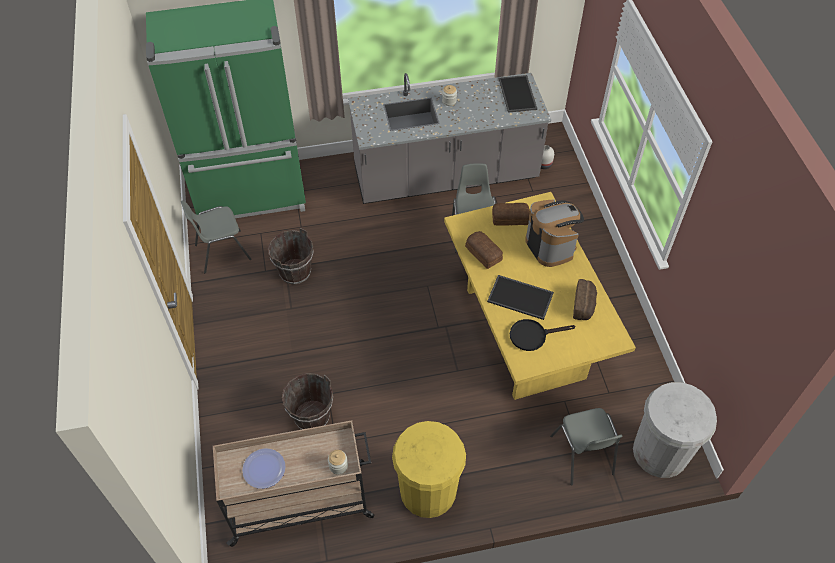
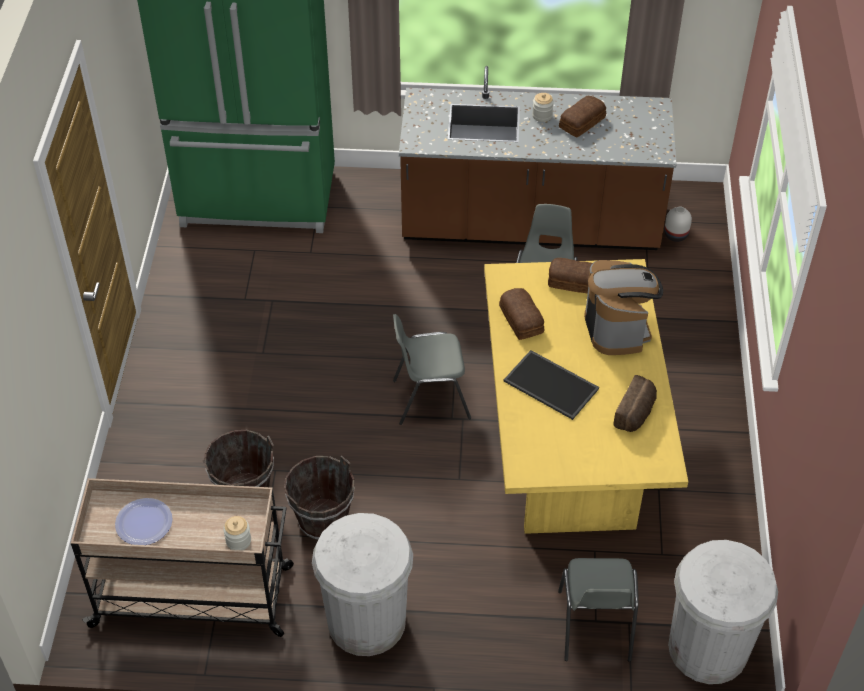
camera: 15 degrees right, 5 degrees down
(222, 252) = (196, 264): grey chair -> grey chair (430, 398)
(295, 272) = (283, 308): brown bucket -> brown bucket (322, 520)
(428, 490) = (366, 621): yellow trash can -> white trash can
(445, 176) = (530, 225): grey counter -> brown counter
(477, 101) = (581, 122): none -> bread
(518, 94) = (642, 123): tray -> none
(533, 335) = (550, 436): black frying pan -> none

